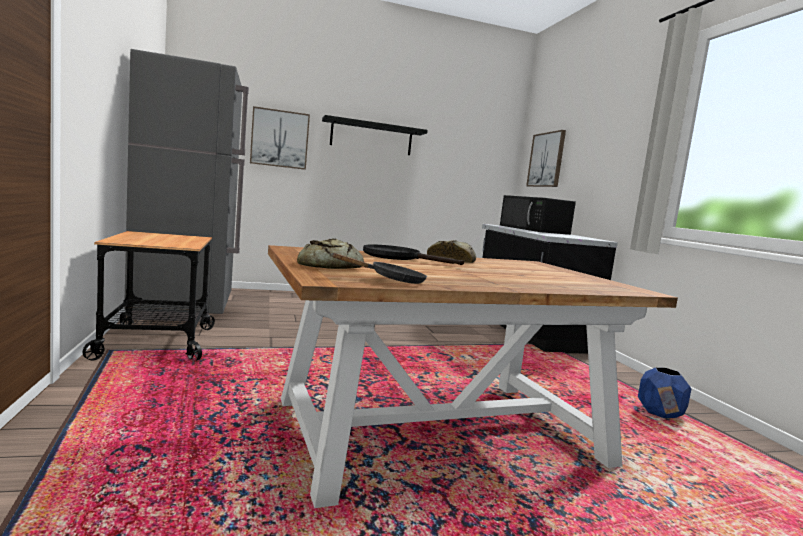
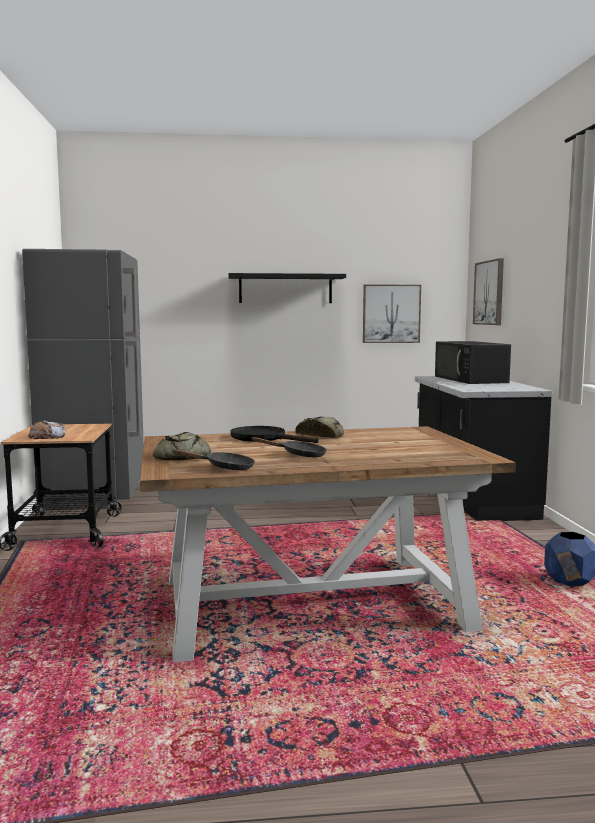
camera: 10 degrees right, 0 degrees up
(147, 241) = (47, 436): none -> bread
(279, 138) = (185, 303): picture -> picture (391, 313)
(456, 274) = (299, 455): none -> black frying pan

